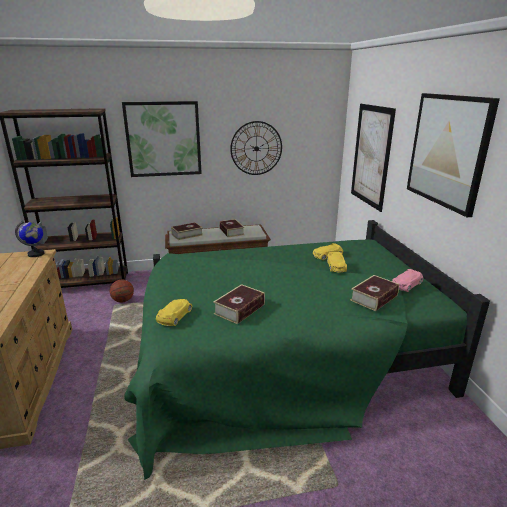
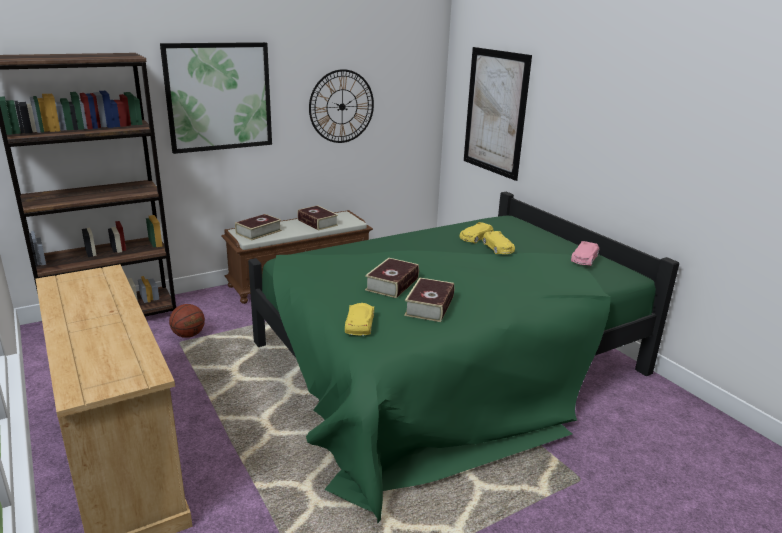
camera: 20 degrees left, 0 degrees up
(36, 254) = (98, 273): globe -> none
(374, 298) = (562, 276): book -> book (392, 284)
(447, 151) = (611, 105): picture -> none

